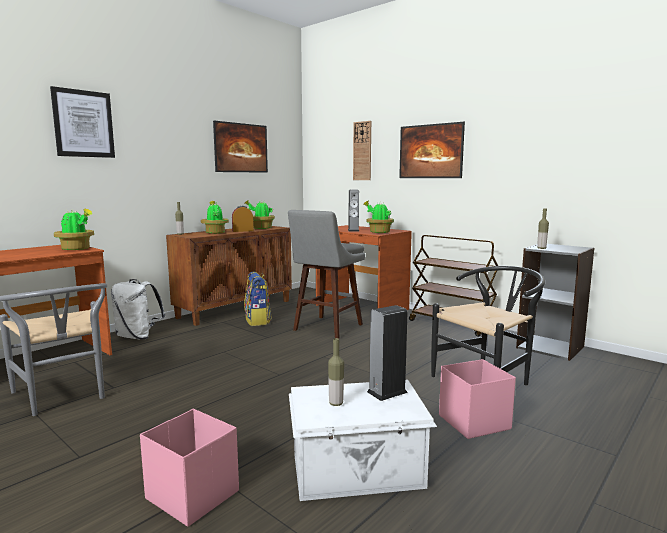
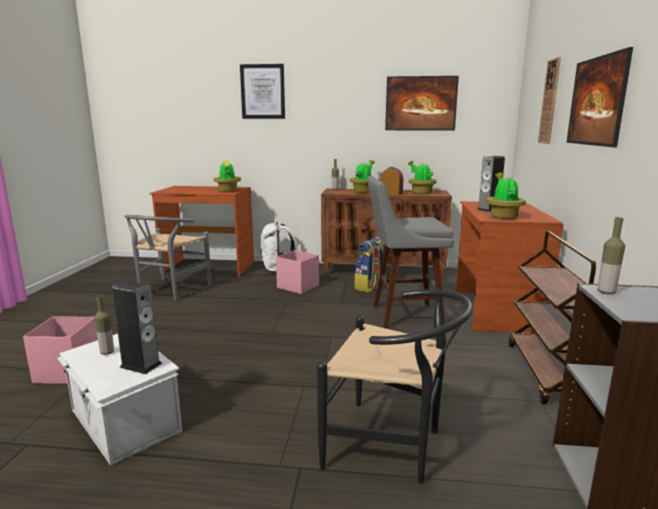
camera: 55 degrees right, 5 degrees up
(473, 422) = (263, 461): pink storage box -> pink storage box (297, 286)

